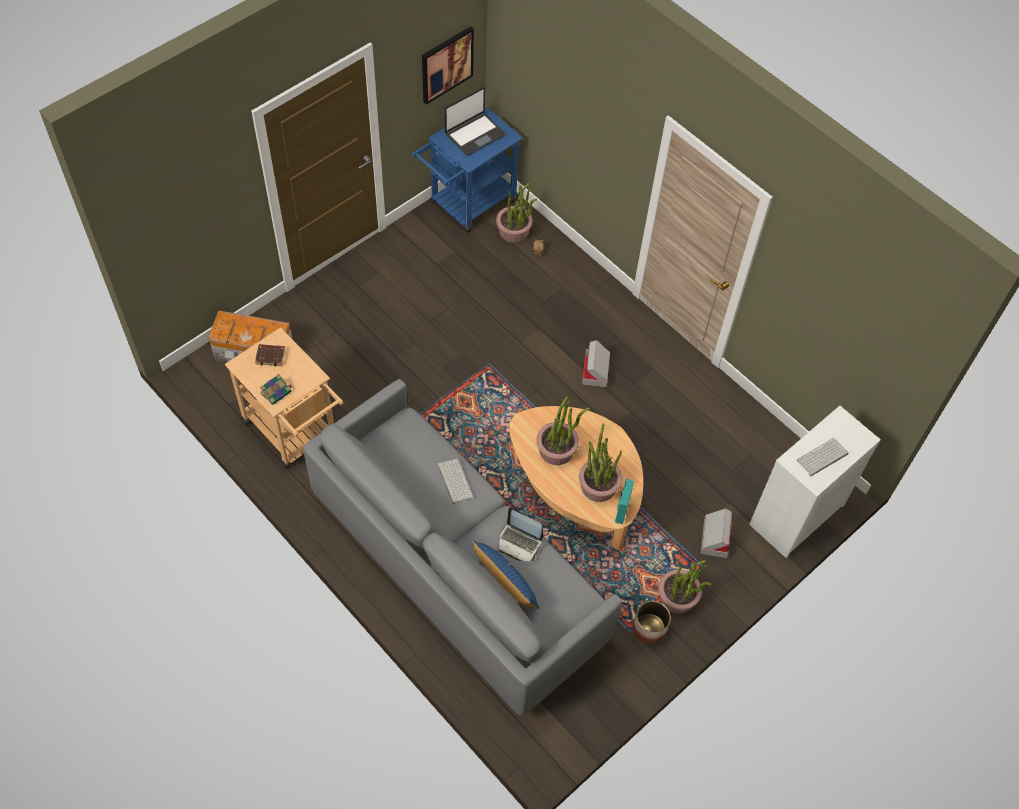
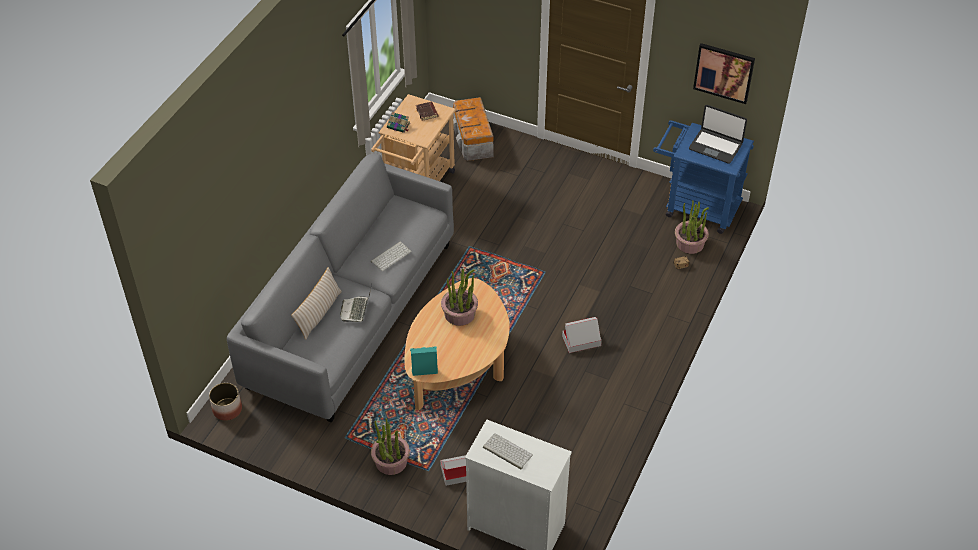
camera: 70 degrees right, 10 degrees down
(505, 582) = (319, 313): blue pillow -> beige pillow
(598, 485) = (440, 350): potted plant -> none
(649, 628) = (353, 450): planter -> planter (227, 409)

